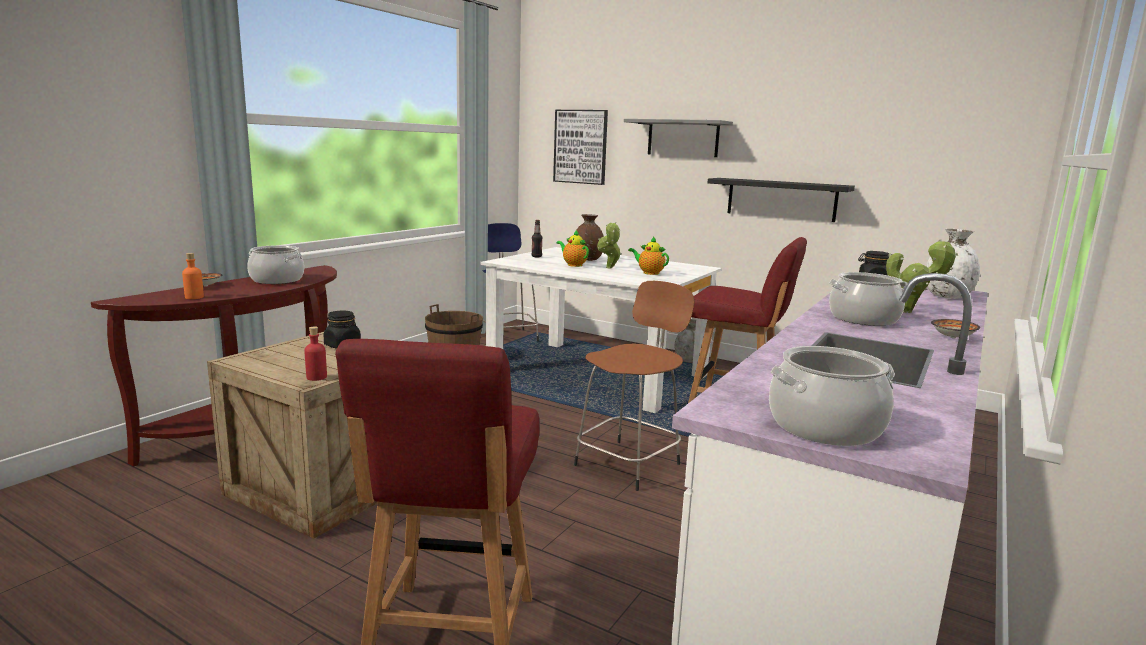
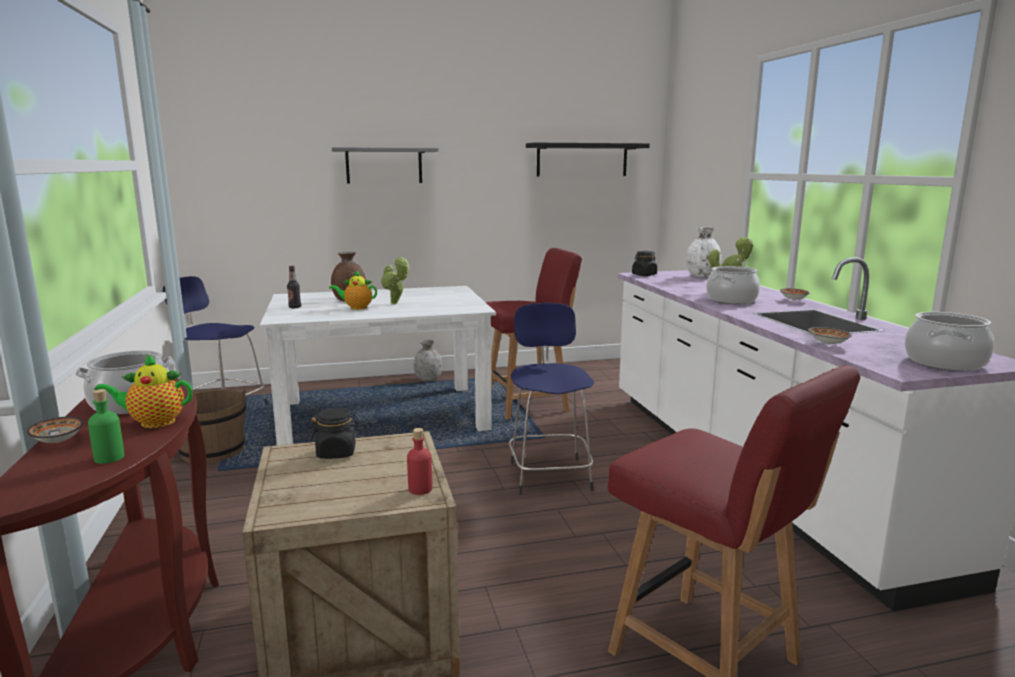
camera: 45 degrees left, 0 degrees up
(194, 297) = (109, 458): orange bottle -> green bottle
(580, 147) = (260, 178): picture -> none
(629, 463) = (549, 474): brown stool -> blue stool
(649, 273) = (437, 301): teapot -> teapot (153, 422)
(766, 371) = (828, 344): none -> bowl
(781, 199) = (485, 217): black shelf -> black shelf (582, 160)

